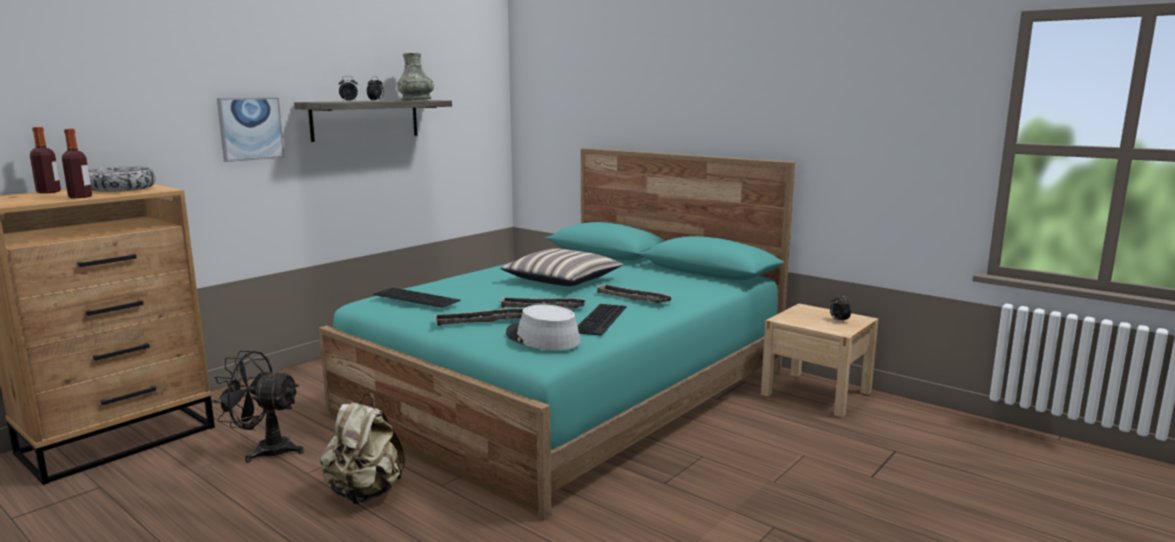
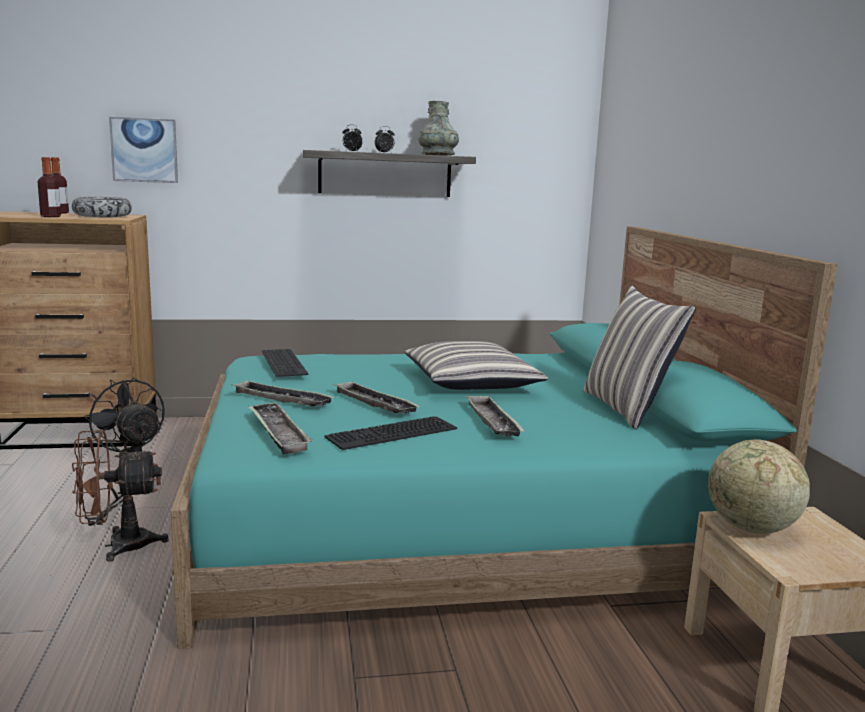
camera: 40 degrees right, 0 degrees up
(250, 128) = (254, 174): picture -> picture (144, 150)
(365, 493) = (118, 545): beige backpack -> brown fan
(542, 338) = (278, 433): grey hat -> tray
(674, 273) = (628, 409): none -> pillow
(797, 320) = (751, 529): none -> globe
(839, 321) = (826, 554): alarm clock -> none

